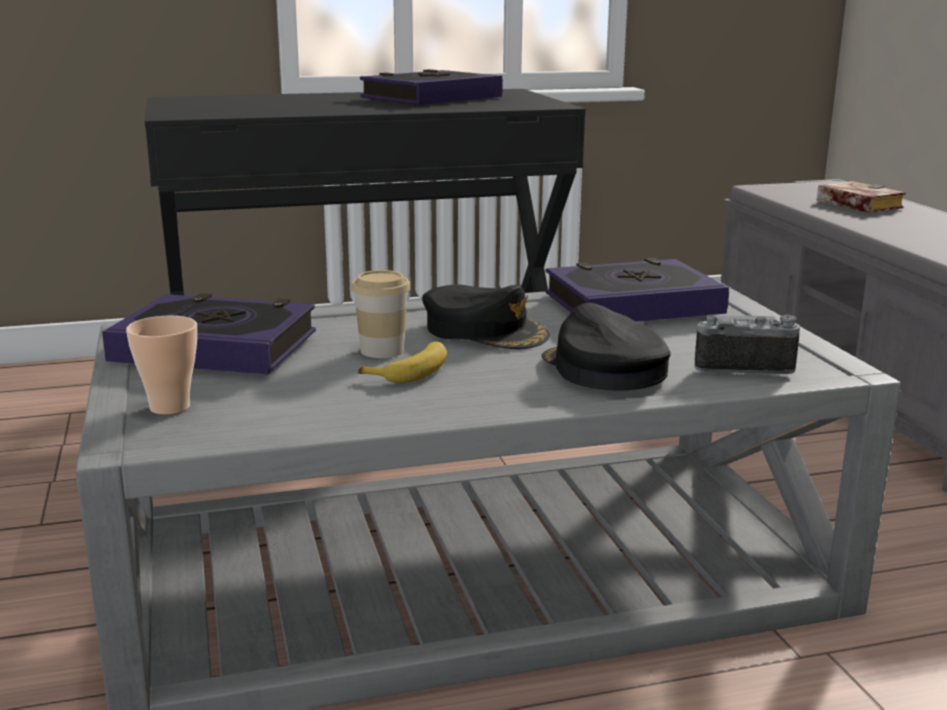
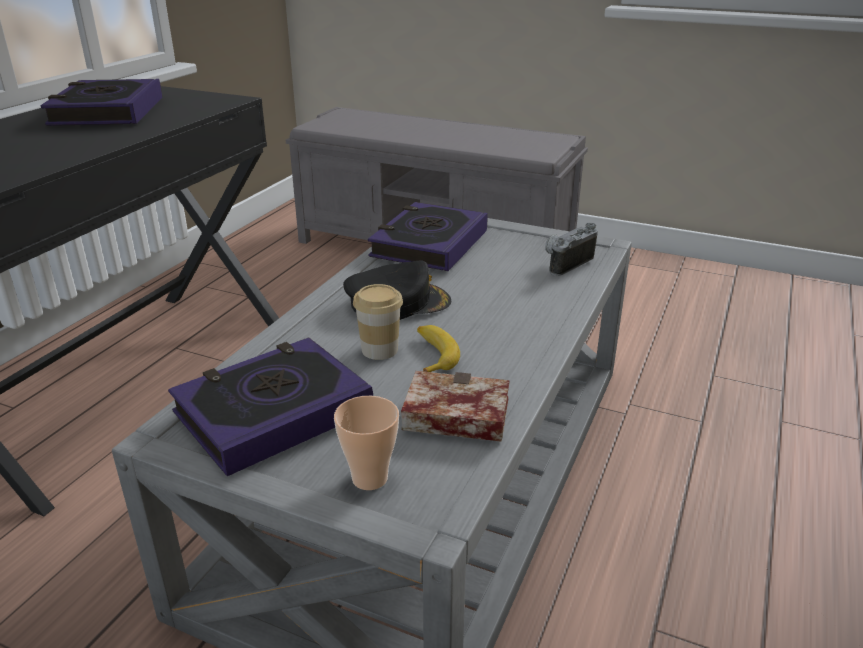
camera: 50 degrees left, 10 degrees up
(603, 369) = (520, 298): black cap -> none
(854, 205) = (392, 126): book -> book (451, 417)

